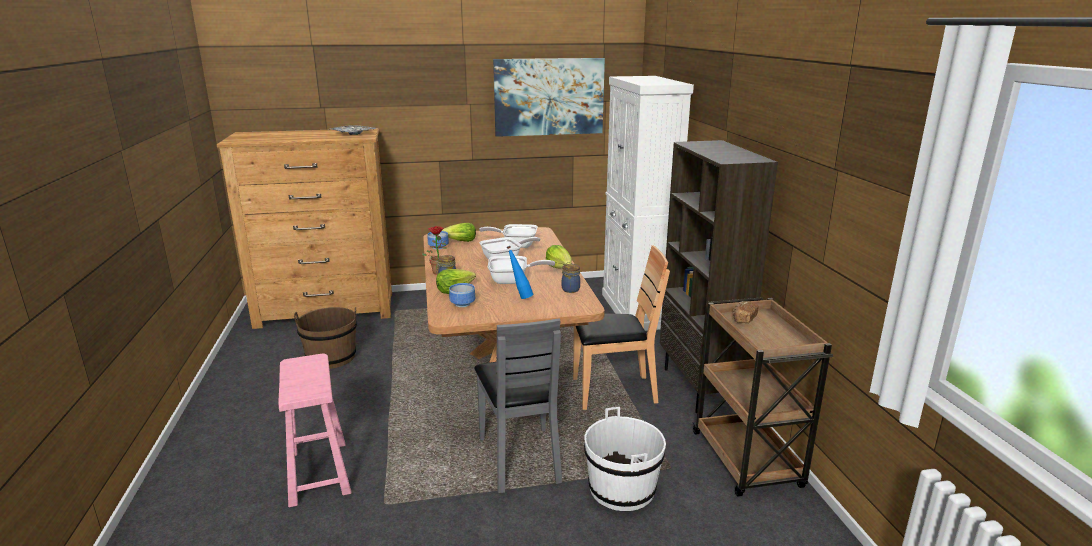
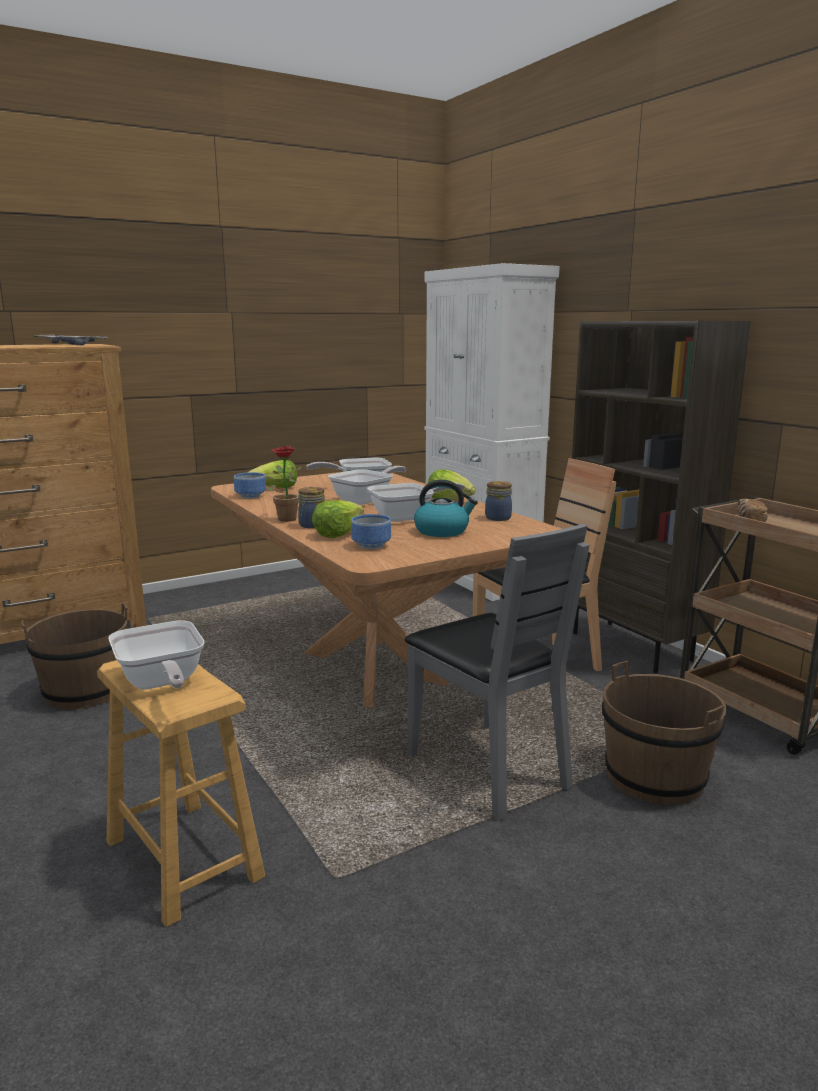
camera: 20 degrees left, 5 degrees down
(300, 378) = (161, 683): none -> frying pan
(318, 473) = (183, 859): pink stool -> brown stool
(520, 297) = (442, 531): blue bottle -> kettle
(549, 97) = (335, 305): picture -> none
(622, 489) = (655, 777): white bucket -> brown bucket

